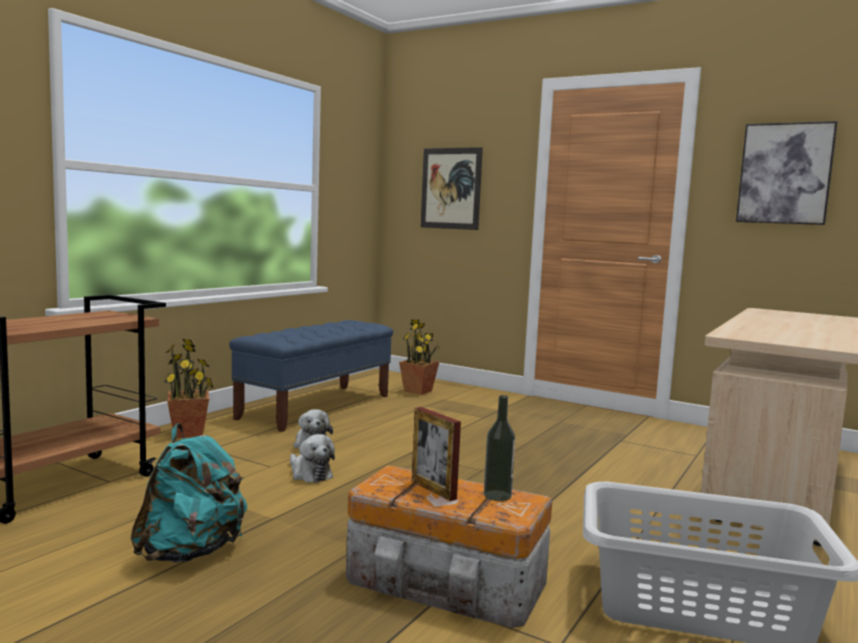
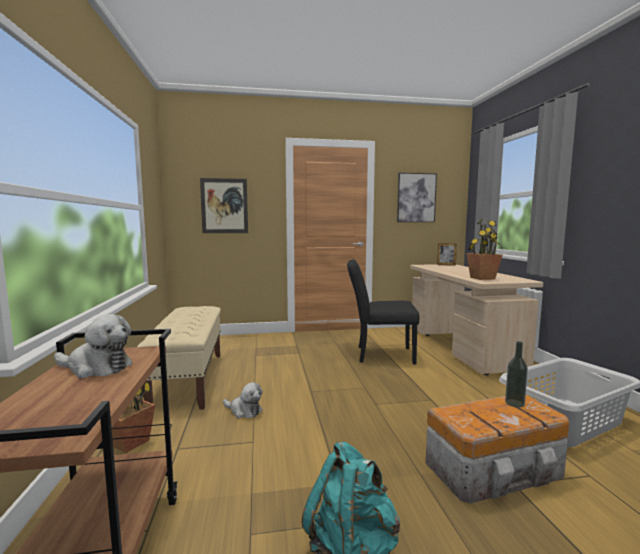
camera: 40 degrees left, 0 degrees up
(309, 474) = (289, 434): plush toy -> plush toy (96, 368)
(316, 406) = (189, 379): blue bench -> beige bench
(418, 391) = (231, 346): potted plant -> potted plant (482, 278)
(433, 490) = (491, 414): picture frame -> picture frame (446, 265)
(593, 449) = (379, 355): none -> black chair

